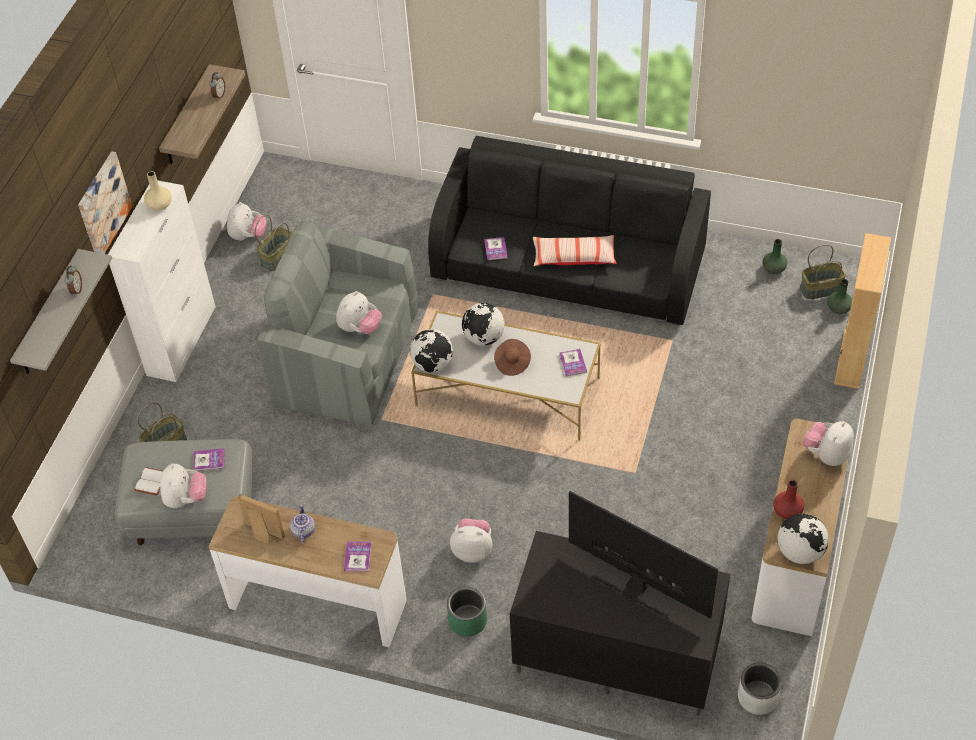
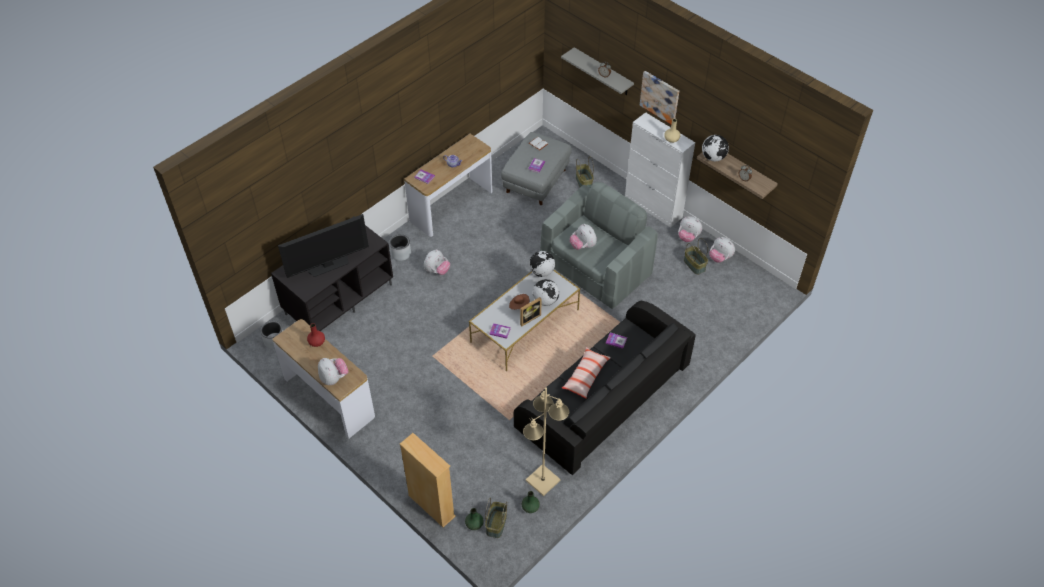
camera: 115 degrees right, 0 degrees up
(186, 499) = (520, 152): plush toy -> plush toy (688, 237)
(262, 534) = (462, 151): picture frame -> picture frame (529, 318)
(467, 620) = (401, 253): green planter -> grey planter
(730, 272) = (543, 481): none -> beige floor lamp
(799, 552) = (292, 334): globe -> globe (713, 157)

